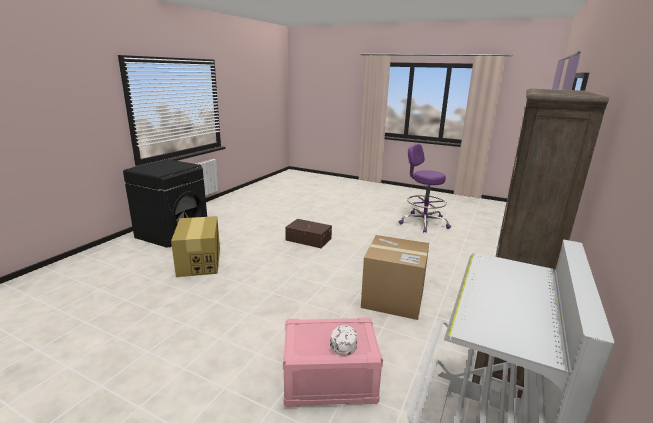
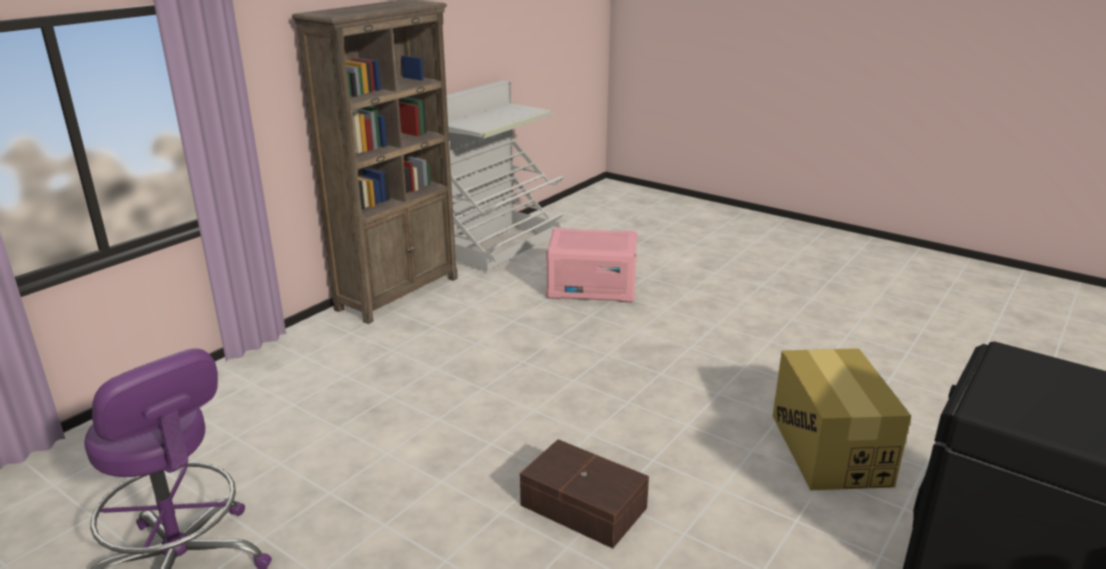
camera: 170 degrees left, 5 degrees up
(343, 341) = (582, 237): white cap -> none
(393, 298) = (472, 352): cardboard box -> none

